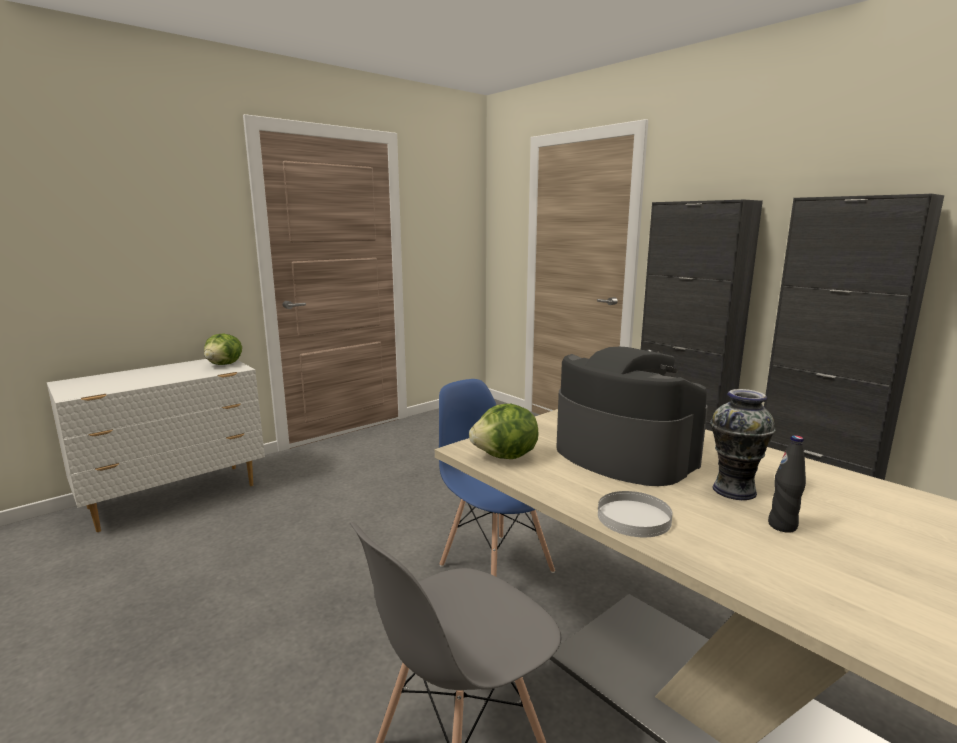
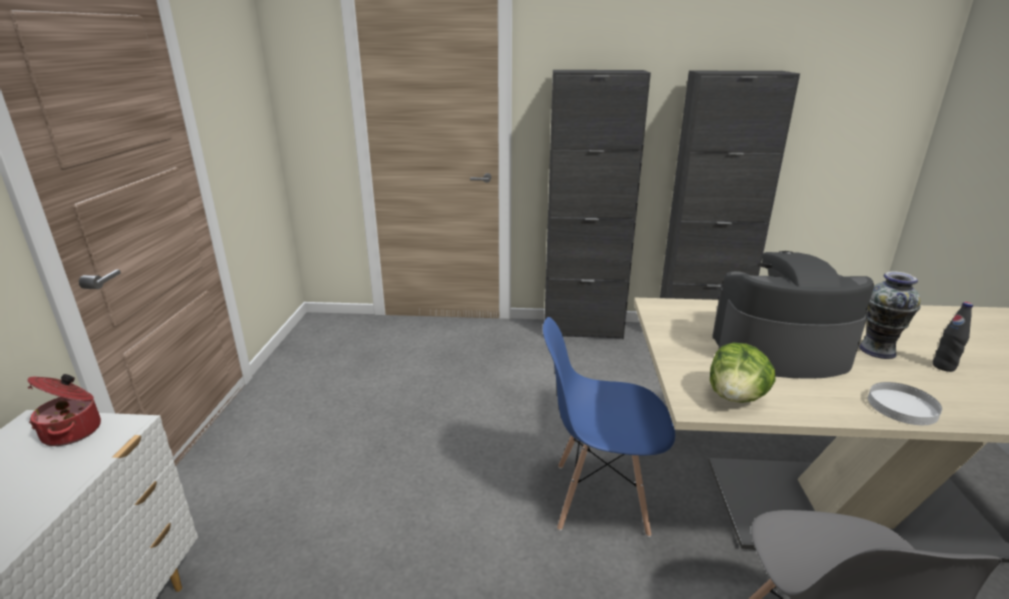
camera: 45 degrees left, 10 degrees up
(225, 364) = (74, 431): lettuce -> cooking pot

